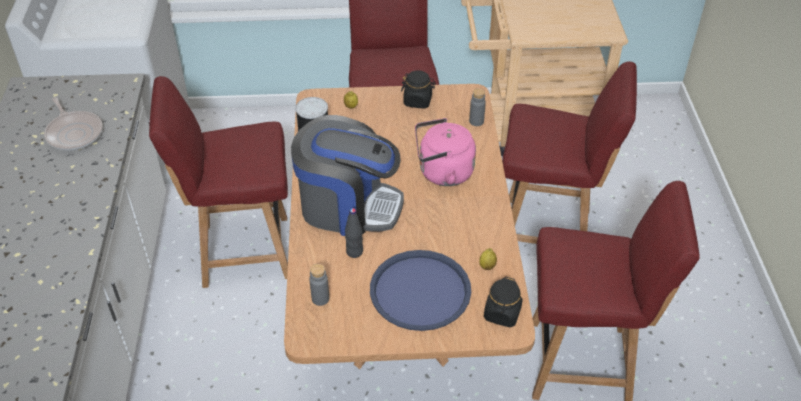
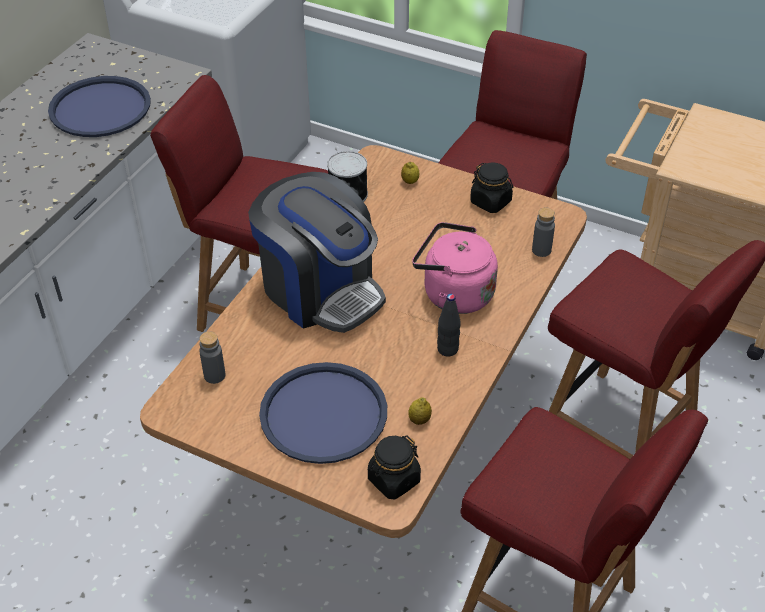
camera: 30 degrees right, 0 degrees up
(74, 133) = (100, 108): frying pan -> blue tray
(354, 252) = (288, 341): black bottle -> black bottle (447, 349)

